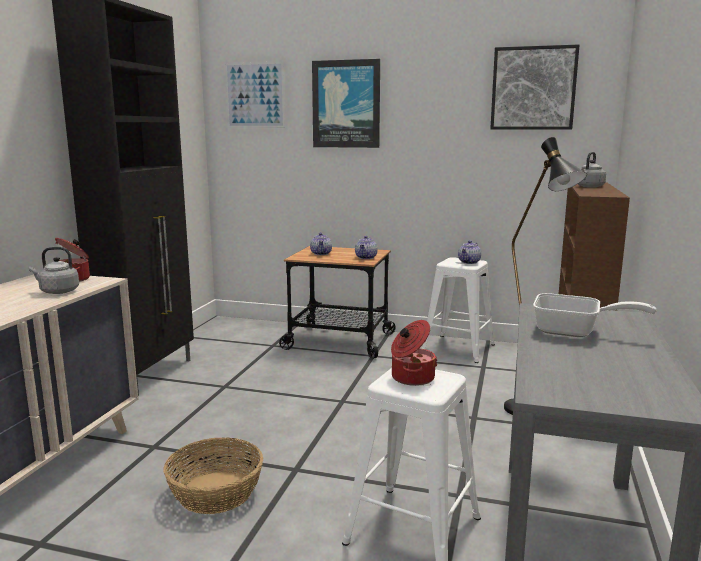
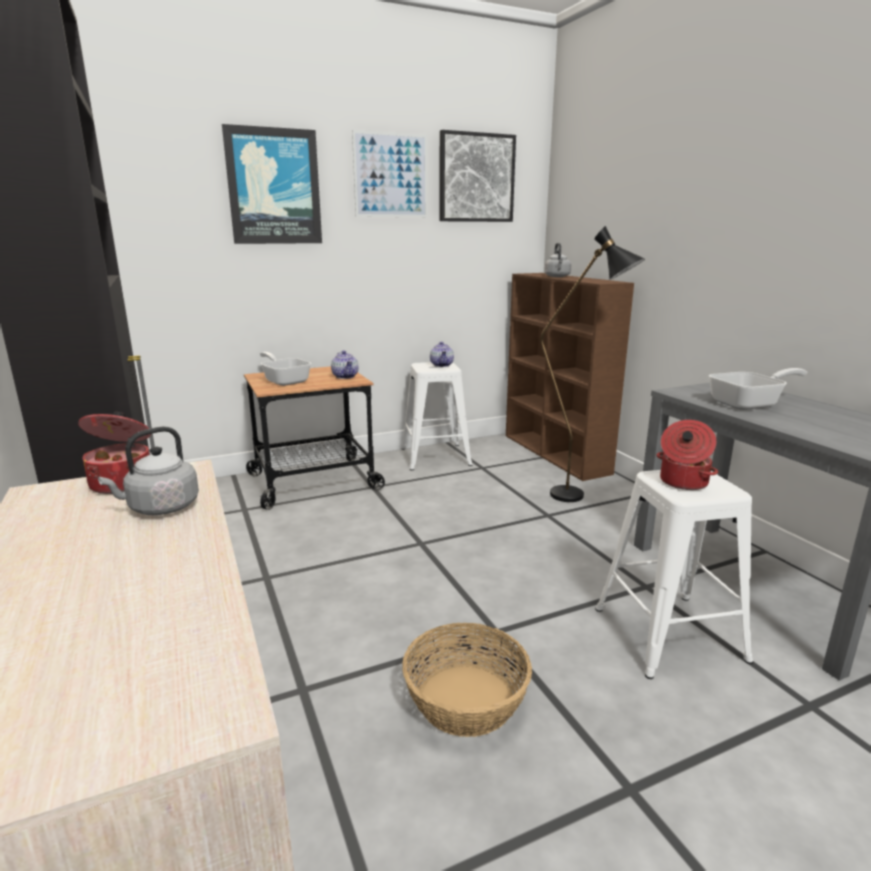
camera: 40 degrees left, 5 degrees up
(255, 95) = (132, 168): picture -> picture (391, 175)
(321, 253) = (285, 380): teapot -> frying pan

